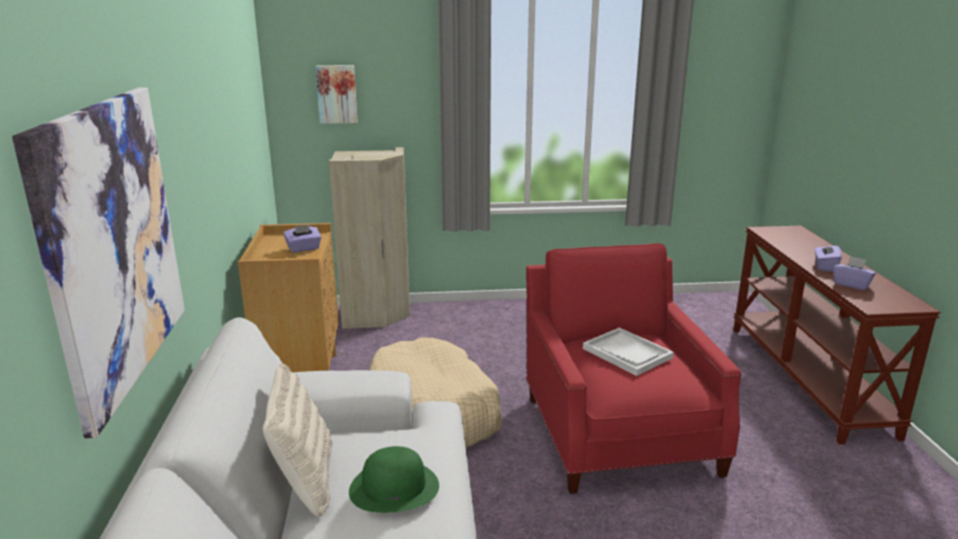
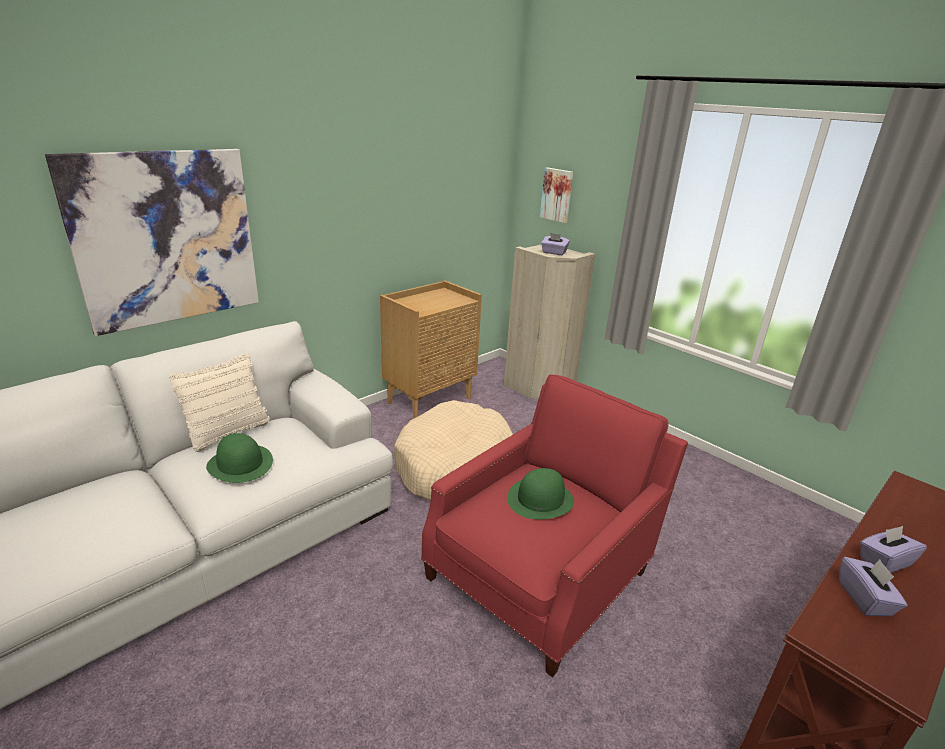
camera: 50 degrees right, 5 degrees up
(303, 248) = (438, 304): purple tissue box -> purple tissue box (554, 253)
(627, 353) = (540, 499): white tray -> green hat

